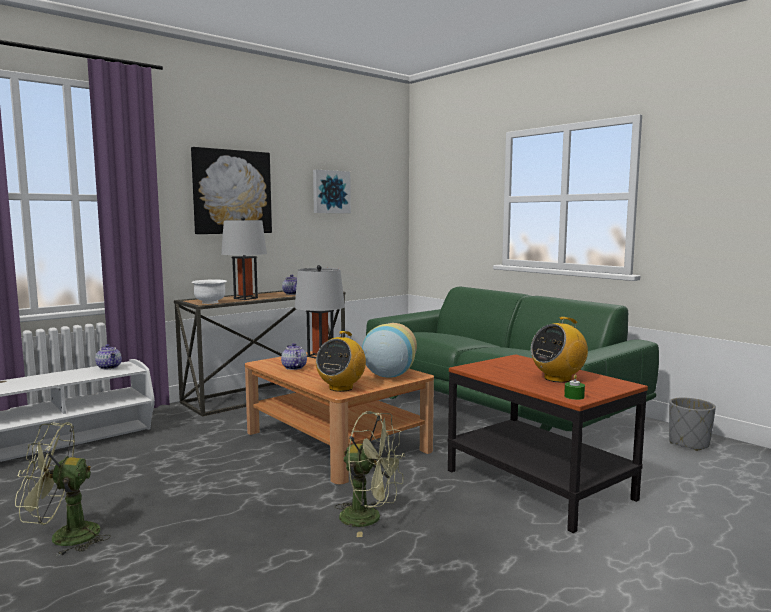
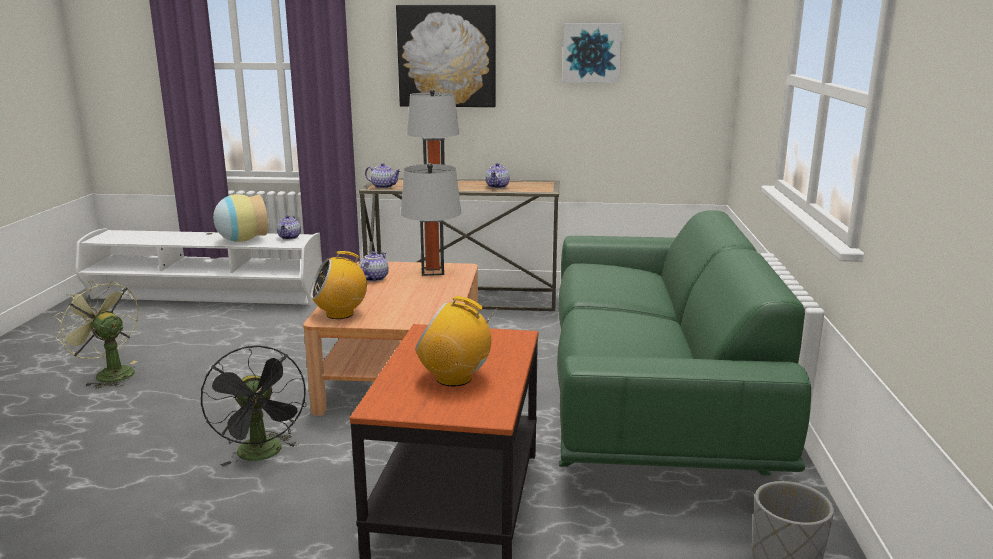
camera: 45 degrees right, 10 degrees up
(210, 302) = (384, 187): white bowl -> teapot
(370, 518) = (263, 455): green fan -> black fan
(388, 376) = (414, 314): vase -> vase (241, 240)
(574, 396) = (384, 405): green candle -> none

